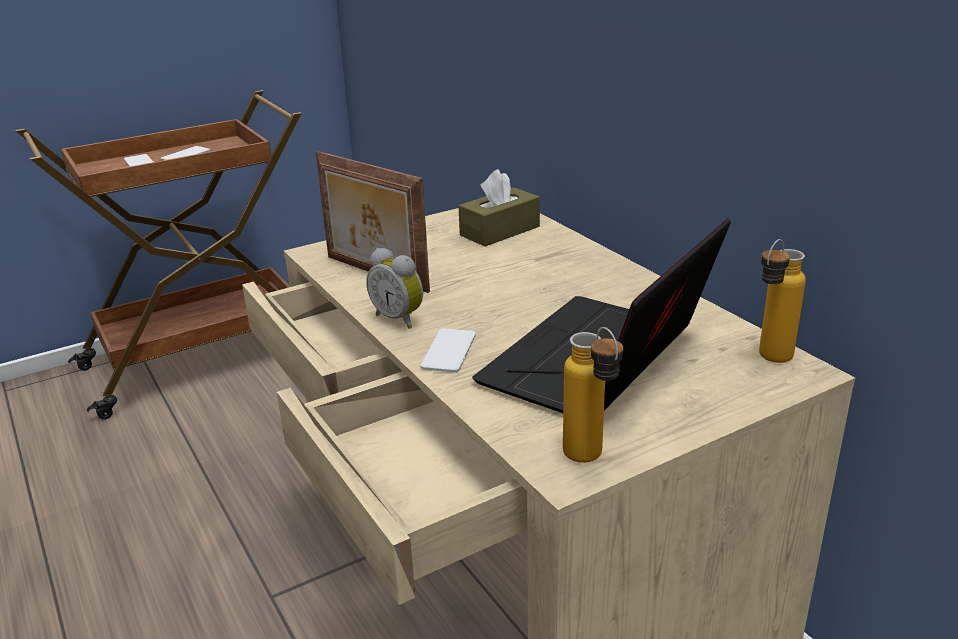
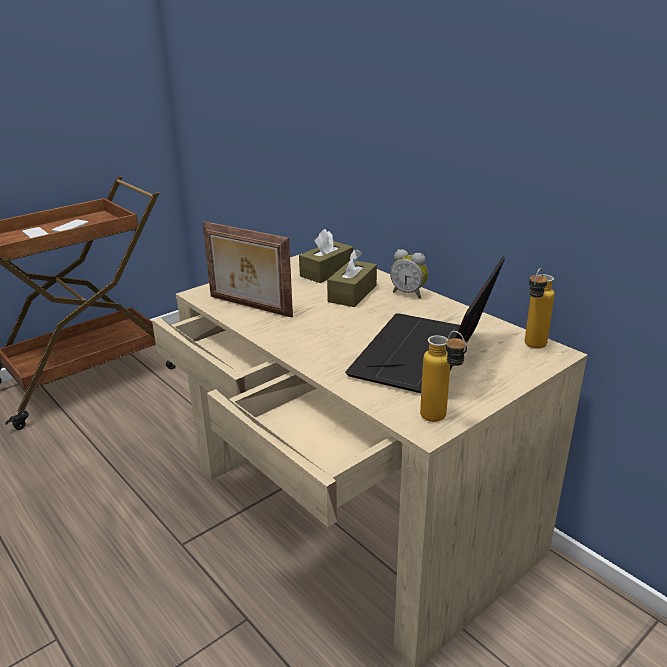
camera: 10 degrees left, 0 degrees up
(400, 318) = (278, 336): alarm clock -> alarm clock (409, 293)
(449, 351) = (321, 356): phone -> none
(525, 264) = (352, 294): none -> brown tissue box

